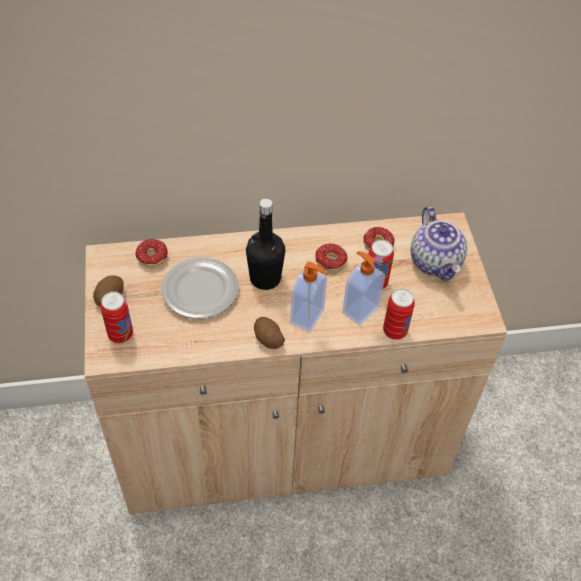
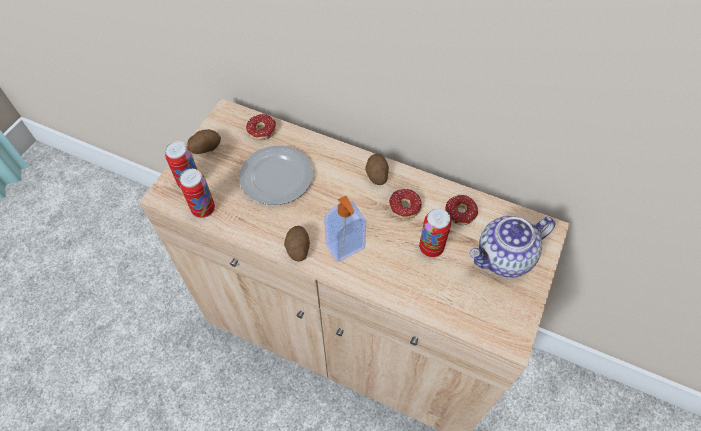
camera: 35 degrees right, 5 degrees up
(265, 278) = (336, 194): black bottle -> none
(287, 246) = (376, 175): none -> potato
(359, 309) = (397, 265): soap dispenser -> none
(395, 331) = (414, 303): can -> can (203, 209)
(436, 262) = (504, 258): teapot -> teapot turned 45 degrees clockwise

